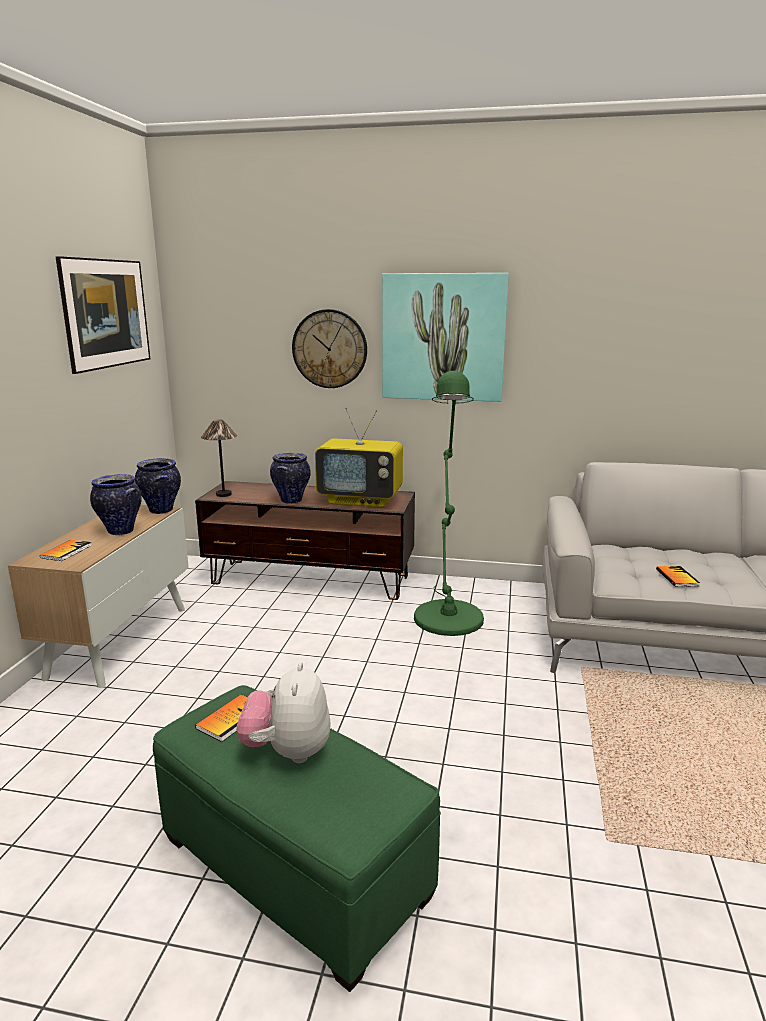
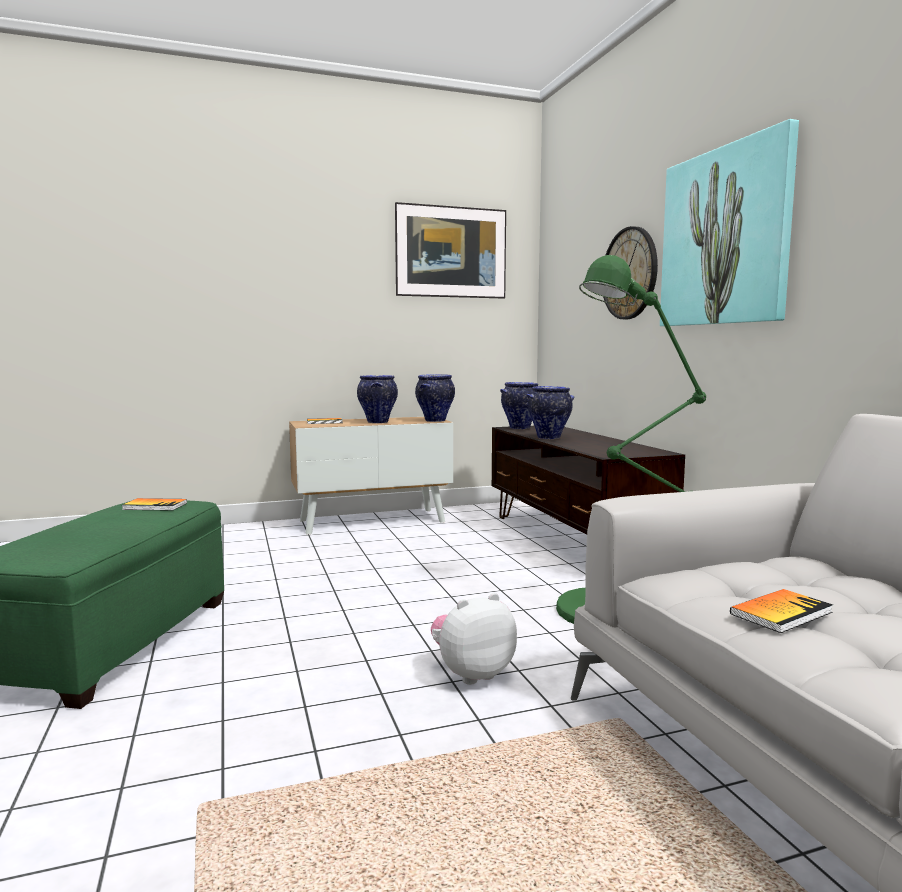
camera: 60 degrees right, 10 degrees down
(223, 494) = (520, 428): table lamp -> vase
(288, 751) = (111, 524): plush toy -> plush toy (472, 673)
(361, 500) = (604, 448): television -> none

